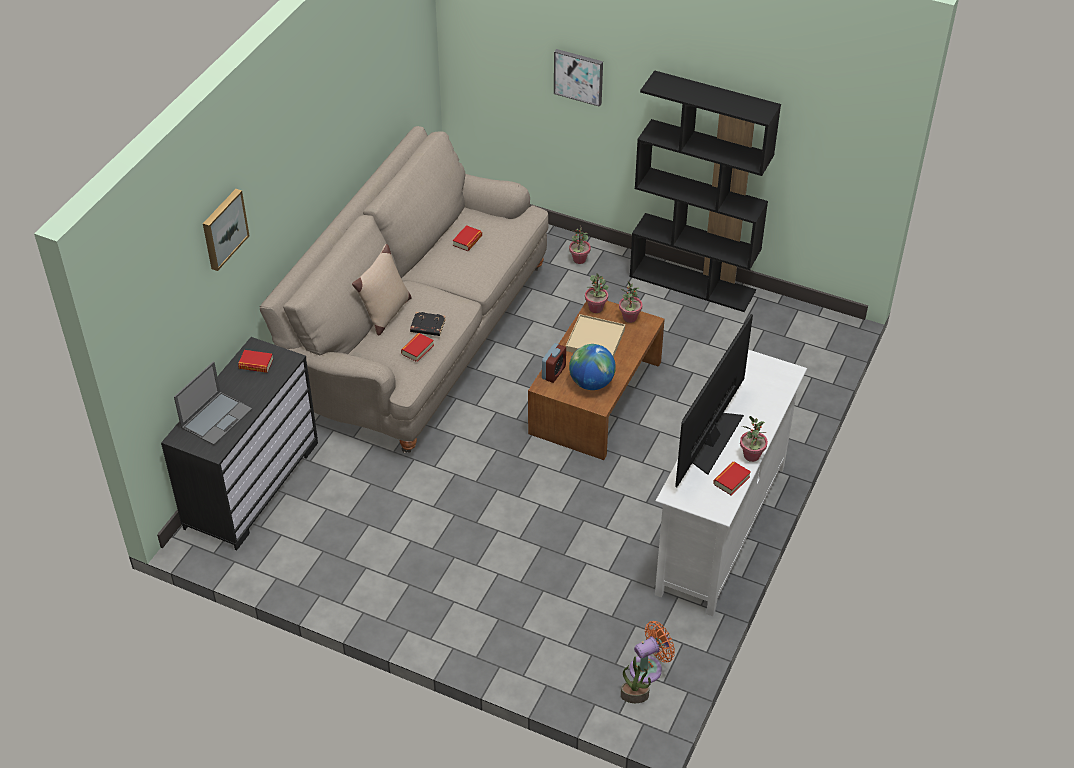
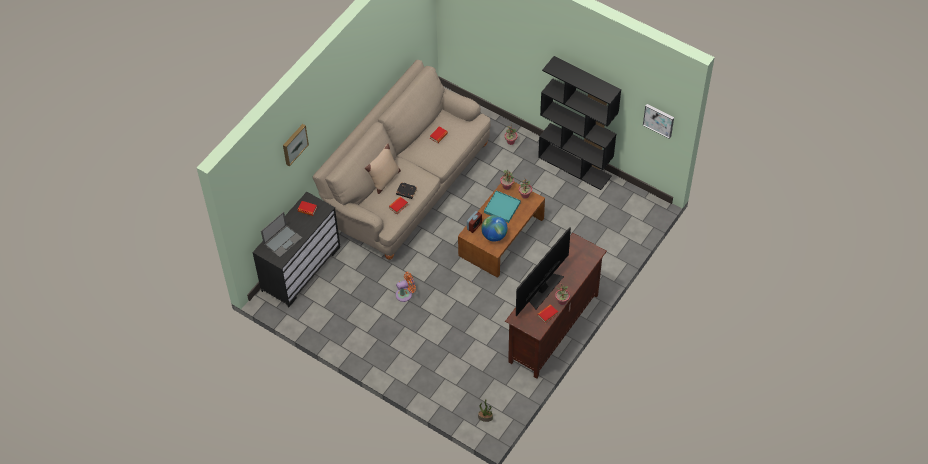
camera: 10 degrees right, 10 degrees up
(579, 76) = (513, 46): picture -> picture (659, 120)
(595, 340) = (502, 207): beige tray -> turquoise tray
(649, 668) = (496, 403): orange fan -> orange fan (405, 294)
(722, 530) = (554, 329): white tv stand -> brown tv stand

